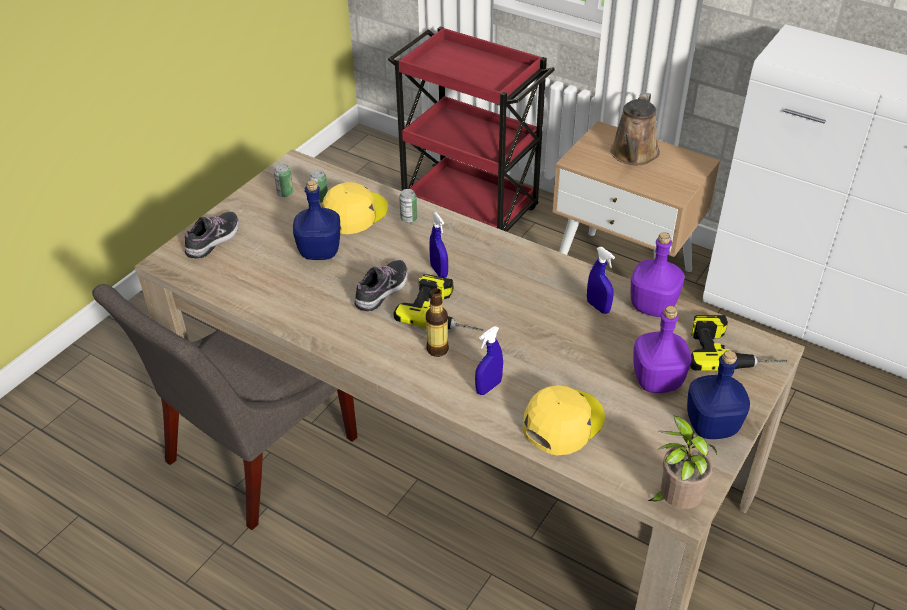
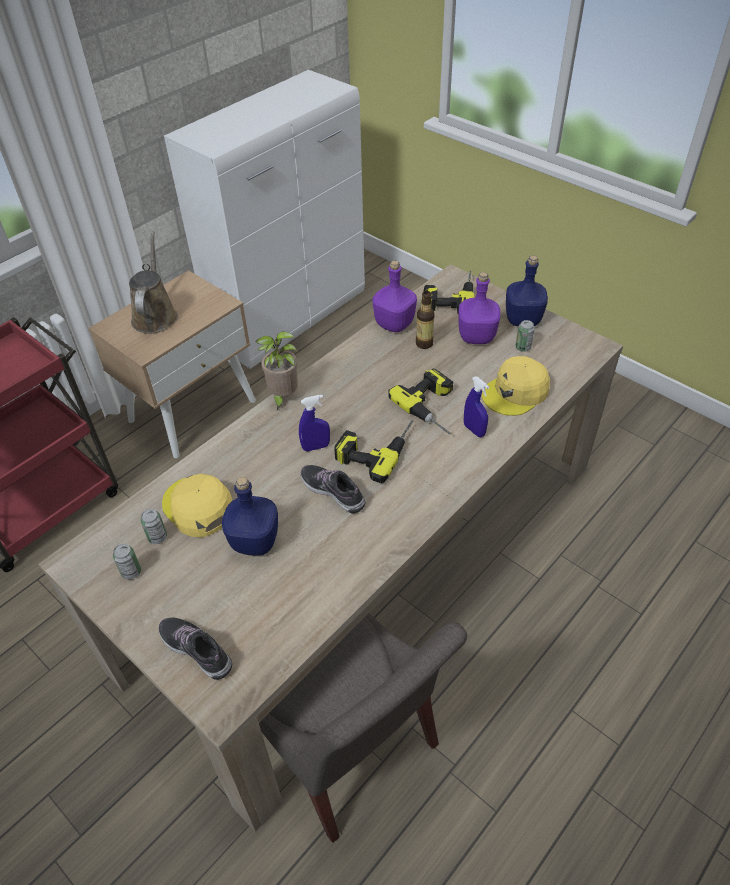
camera: 80 degrees left, 5 degrees up
(409, 219) = (225, 462): can -> can (523, 347)
(437, 349) = (423, 458): bottle -> bottle (424, 343)
(518, 352) = (434, 407): none -> power drill
(562, 422) = (516, 392): yellow cap -> yellow cap turned 90 degrees counterclockwise
(598, 307) = (389, 353): blue spray bottle -> none
(633, 155) = (155, 315): brown watering can -> brown watering can turned 120 degrees counterclockwise
(675, 502) = (592, 349): potted plant -> potted plant (282, 397)

